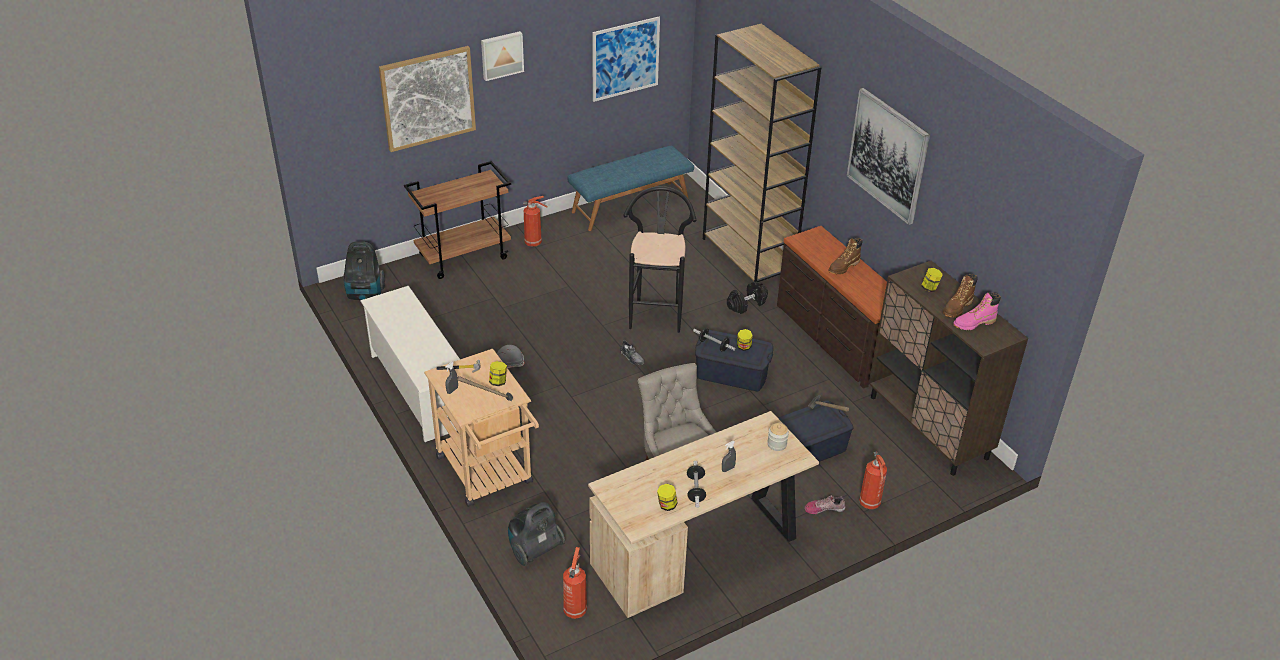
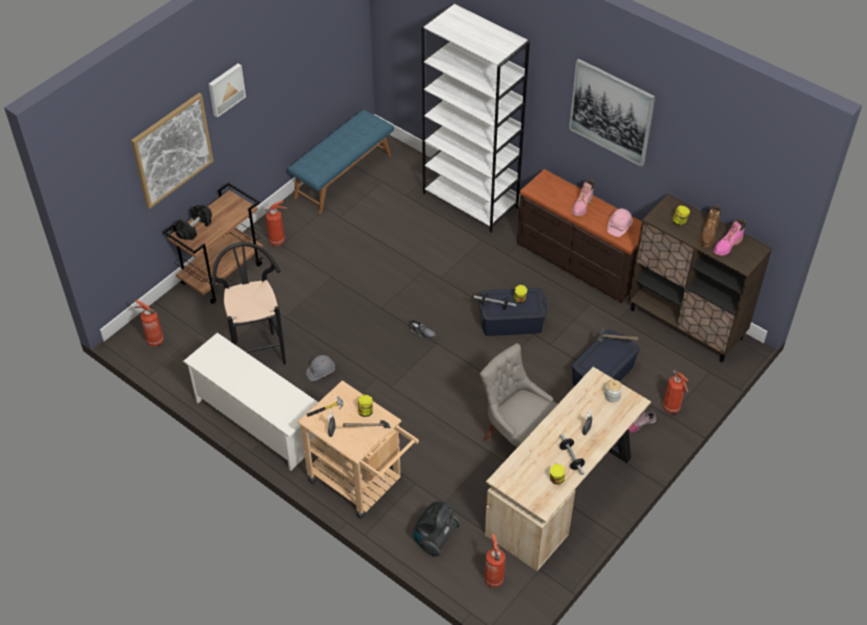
camera: 20 degrees left, 10 degrees up
(365, 294) = (154, 340): vacuum cleaner -> fire extinguisher
(625, 59) = (320, 52): picture -> none
(656, 312) = (420, 281): black stool -> black stool (257, 348)
(746, 304) = (491, 250): black dumbbell -> black dumbbell (194, 228)
(749, 256) = (471, 200): brown bookcase -> white bookcase
(843, 267) = (582, 206): brown boot -> pink boot
(875, 294) = (619, 226): none -> pink hard hat

